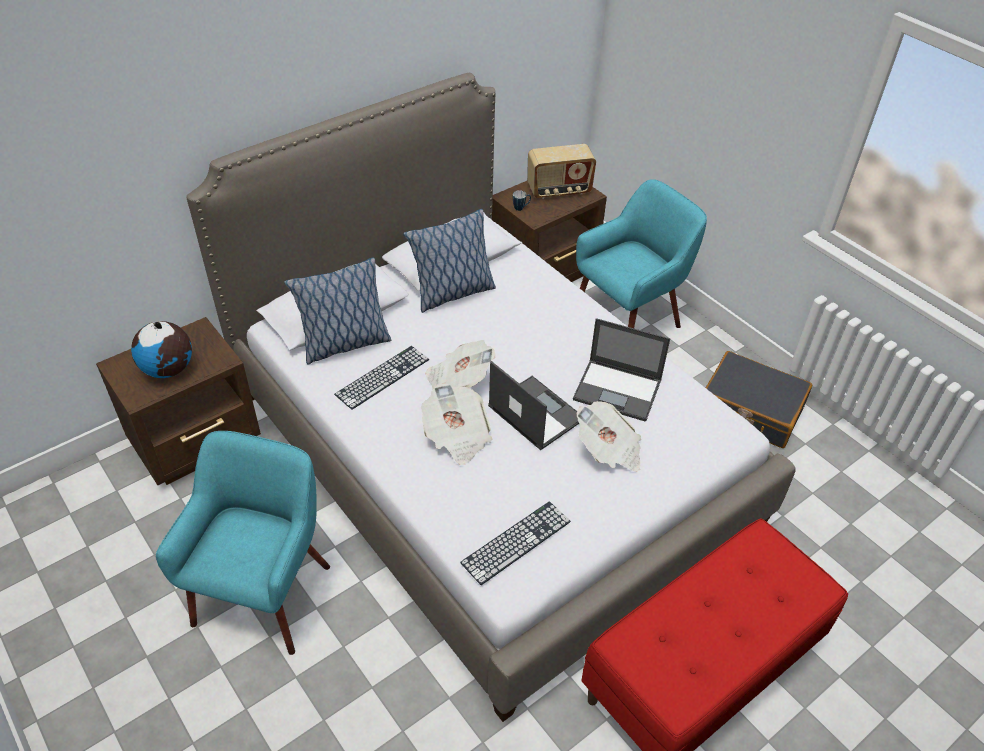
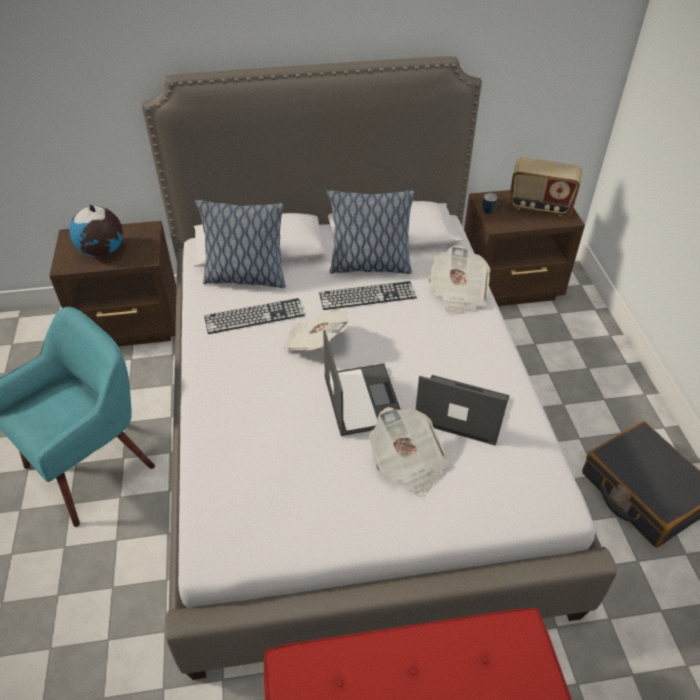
camera: 30 degrees right, 0 degrees up
(457, 436) = (275, 392): newspaper -> newspaper (457, 294)
(516, 542) = (251, 512): keyboard -> keyboard (367, 295)
(618, 390) = (460, 410): laptop -> laptop turned 150 degrees clockwise
(628, 319) = (566, 356): turquoise armchair -> none

